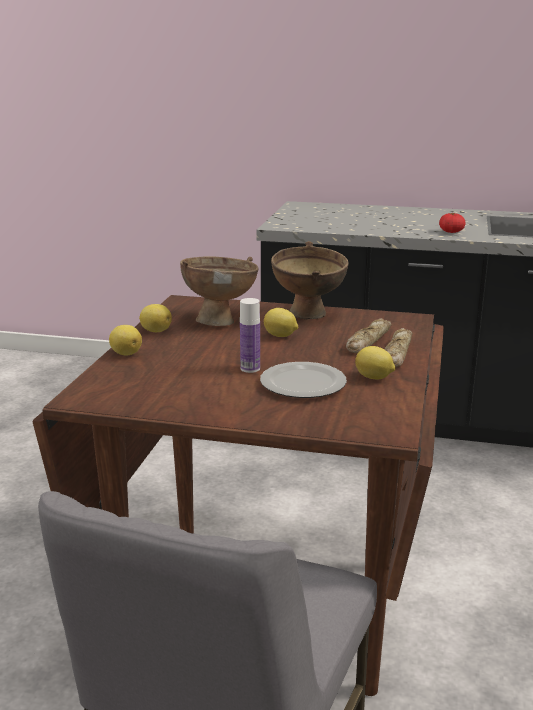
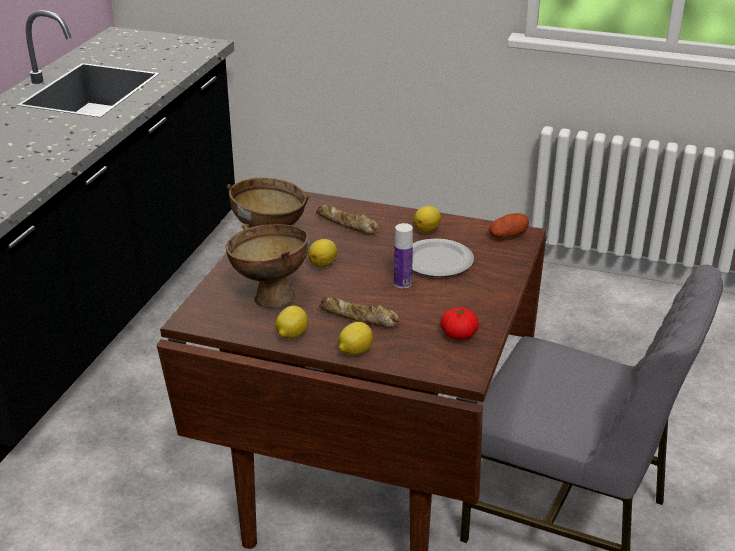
camera: 85 degrees left, 10 degrees up
(382, 423) = (508, 235): none -> potato
(396, 353) = (377, 215): bread -> bread (359, 318)
(451, 232) = (77, 132): tomato -> tomato (458, 334)

